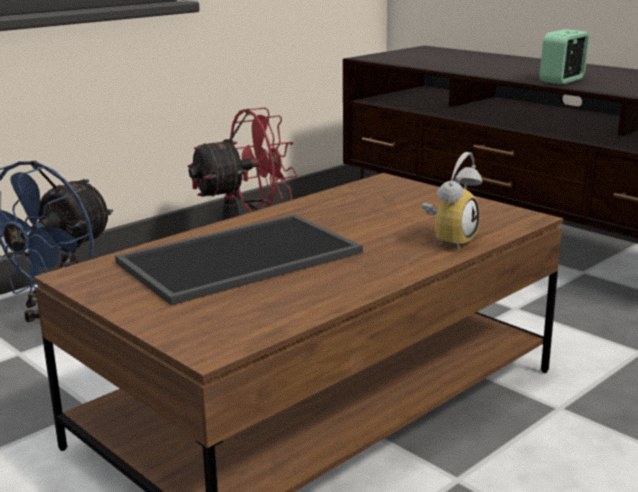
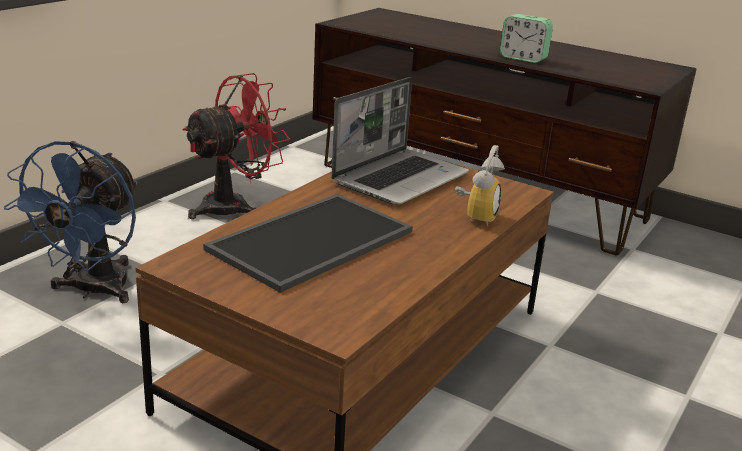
camera: 15 degrees left, 5 degrees up
(380, 203) = (400, 178): none -> laptop
(562, 80) = (523, 58): alarm clock -> alarm clock turned 90 degrees counterclockwise

